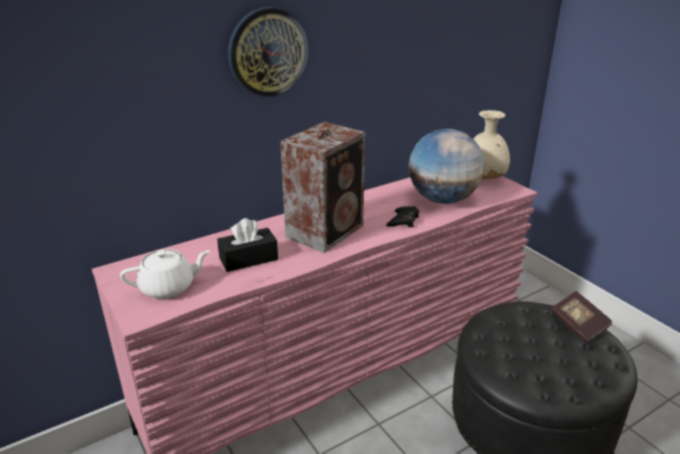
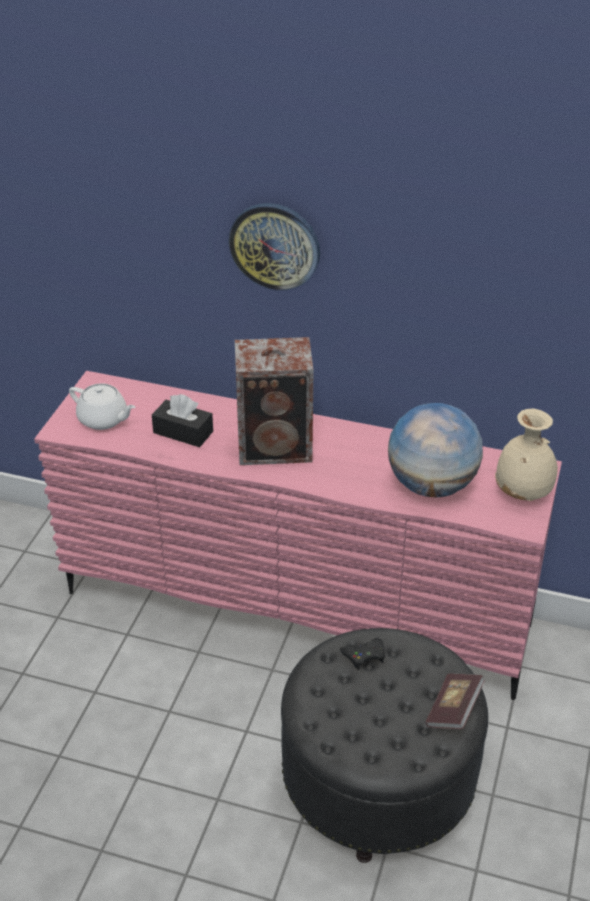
camera: 50 degrees right, 10 degrees up
(403, 221) = (352, 481): black game controller -> black game controller (364, 655)

